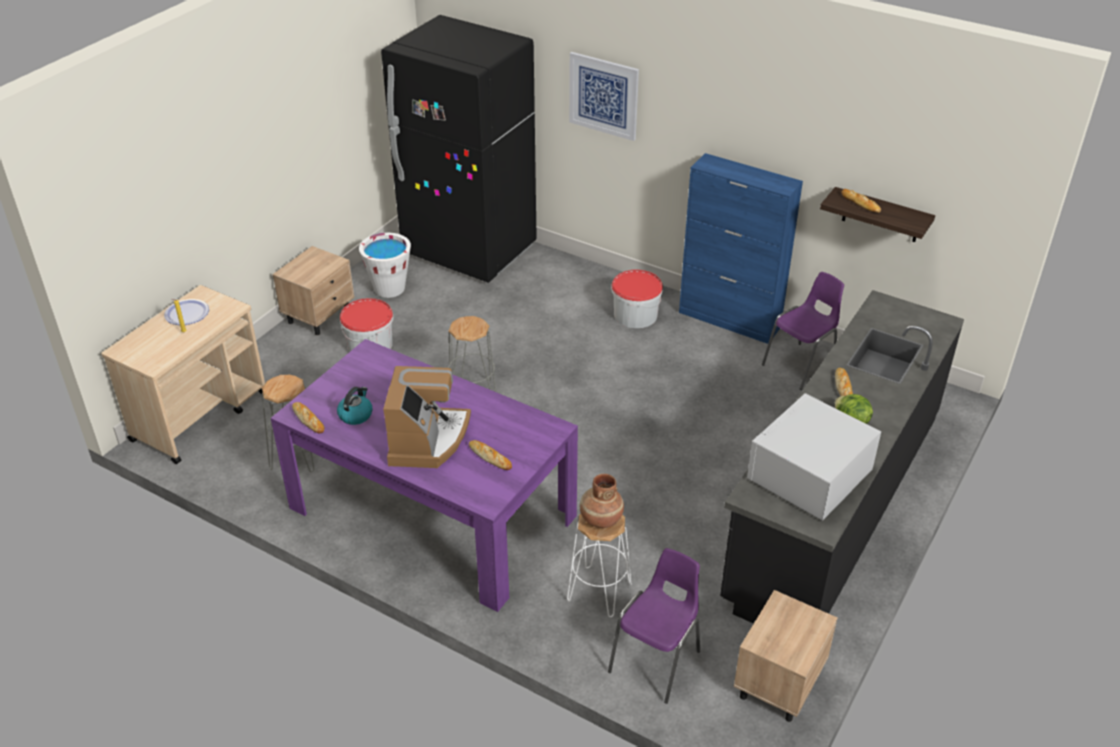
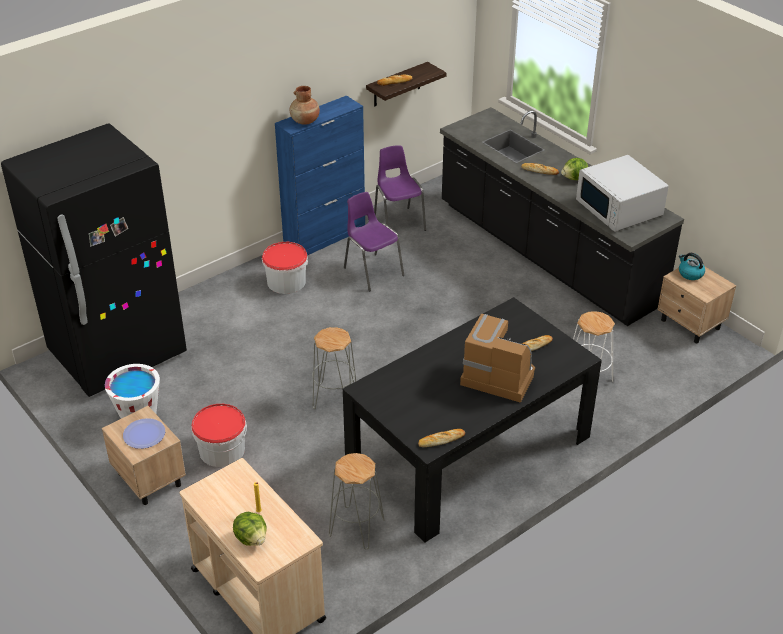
camera: 70 degrees left, 0 degrees up
(151, 336) = (251, 538): none -> lettuce
(187, 313) = (226, 506): plate -> plate (144, 434)
(356, 415) = (447, 410): kettle -> kettle (690, 274)
(433, 512) = (469, 451): purple dining table -> black dining table
(601, 519) = (594, 321): brown vase -> brown vase (305, 121)
(603, 95) = (181, 132): picture -> none
(657, 661) = (657, 370): purple chair -> purple chair (372, 271)

